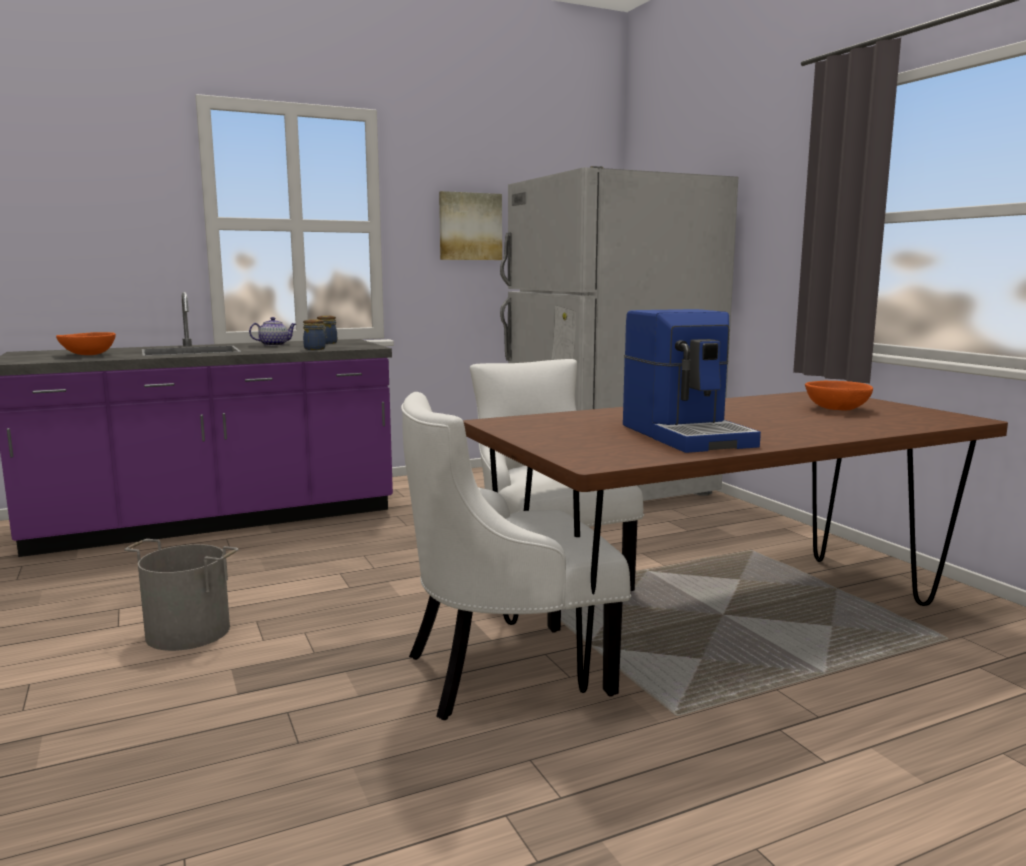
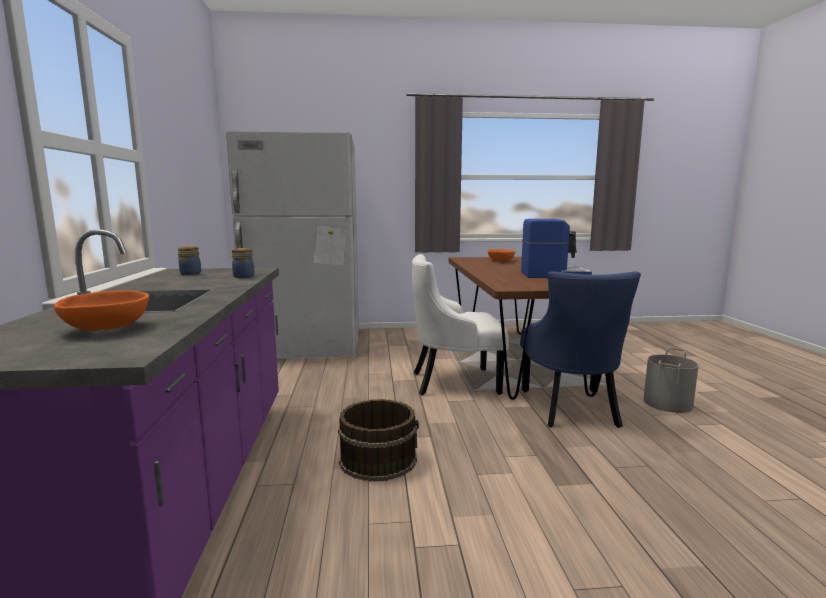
camera: 70 degrees left, 0 degrees up
(187, 632) = (488, 505): grey bucket -> grey bucket (668, 403)
(274, 345) = (168, 282): teapot -> none
(284, 571) = (378, 459): none -> brown bucket
(470, 226) = (178, 162): picture -> none
(510, 672) = (569, 407): white chair -> blue chair

